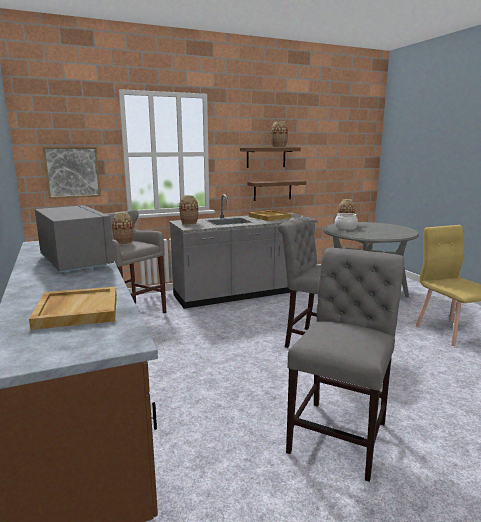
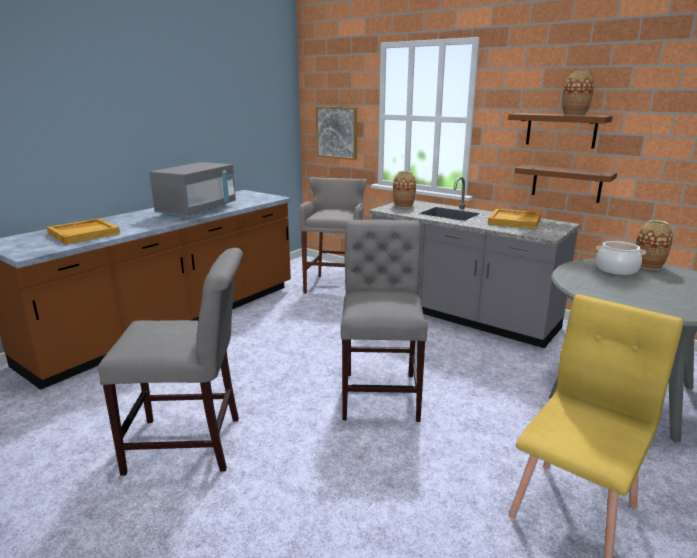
camera: 60 degrees right, 5 degrees up
(124, 243) = (334, 211): vase -> none

